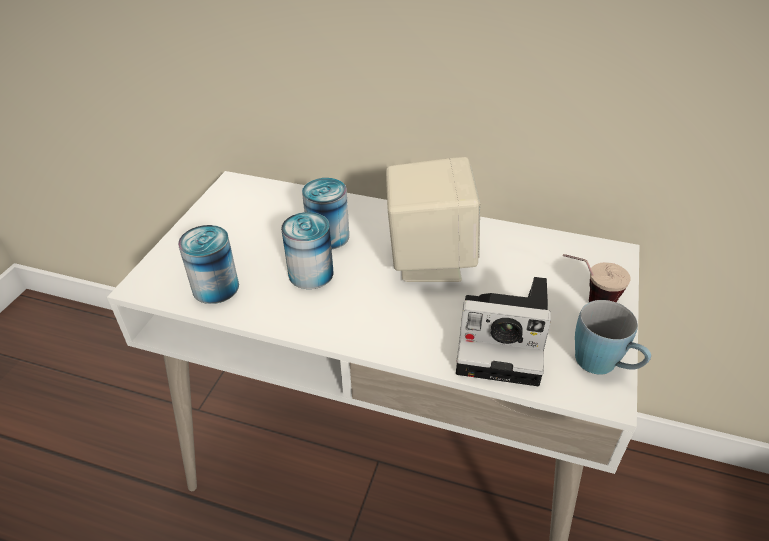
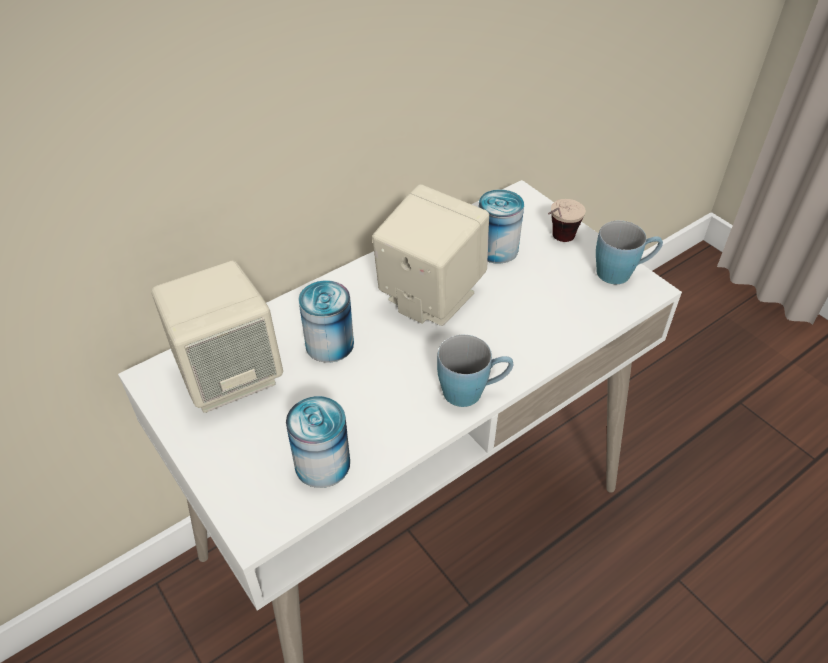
camera: 55 degrees left, 5 degrees up
(260, 210) = (229, 375): none -> beige speaker
(311, 273) = (372, 382): can -> can (496, 249)
(350, 331) = (472, 391): none -> blue mug
(504, 341) = (560, 307): camera -> none

